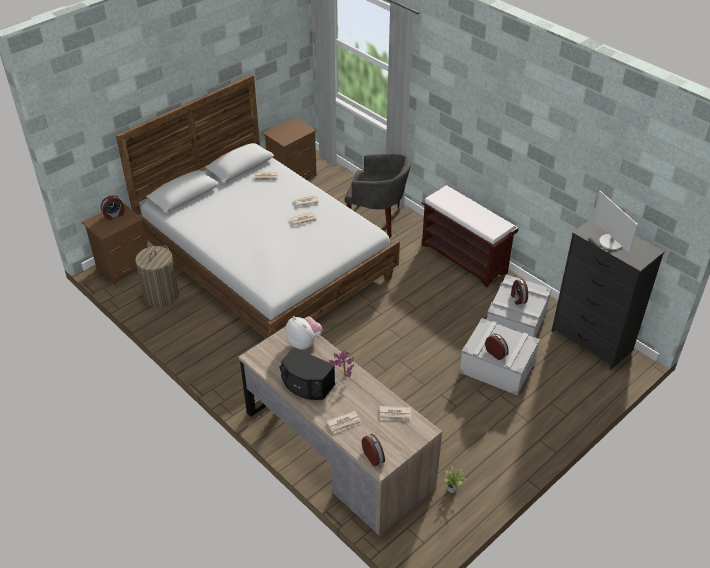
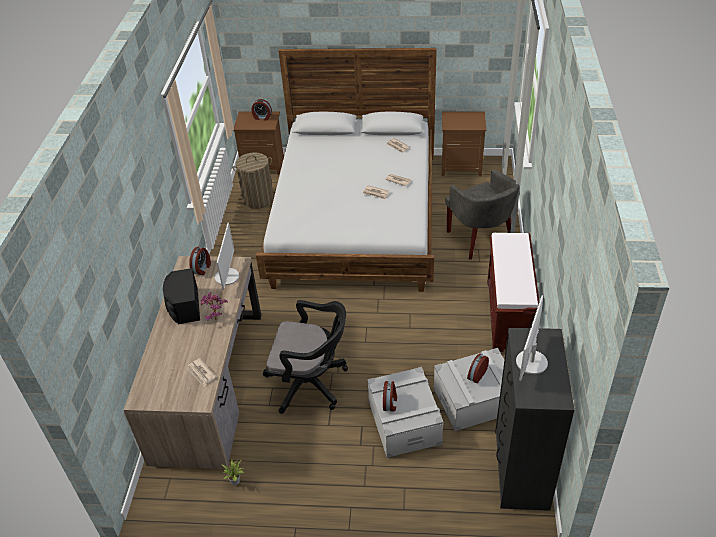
camera: 50 degrees right, 0 degrees up
(304, 342) = (227, 276): plush toy -> monitor
(344, 423) = (164, 351): newspaper -> none
(374, 456) = (144, 389): alarm clock -> alarm clock (202, 268)
(407, 391) = (311, 384): none -> black office chair

